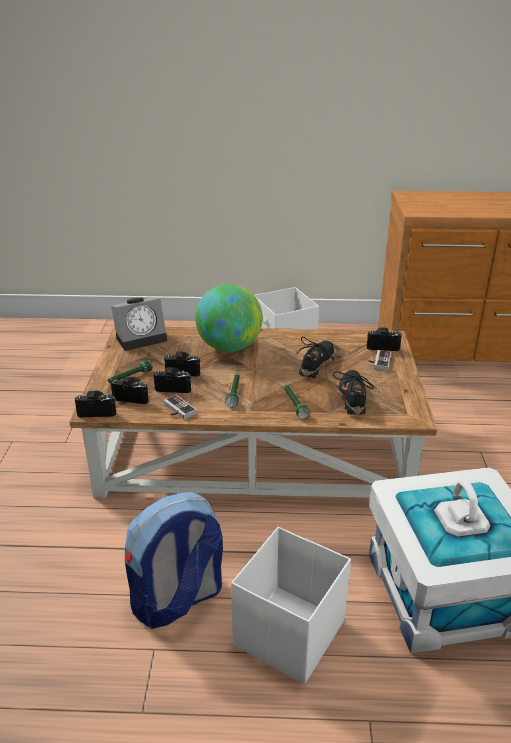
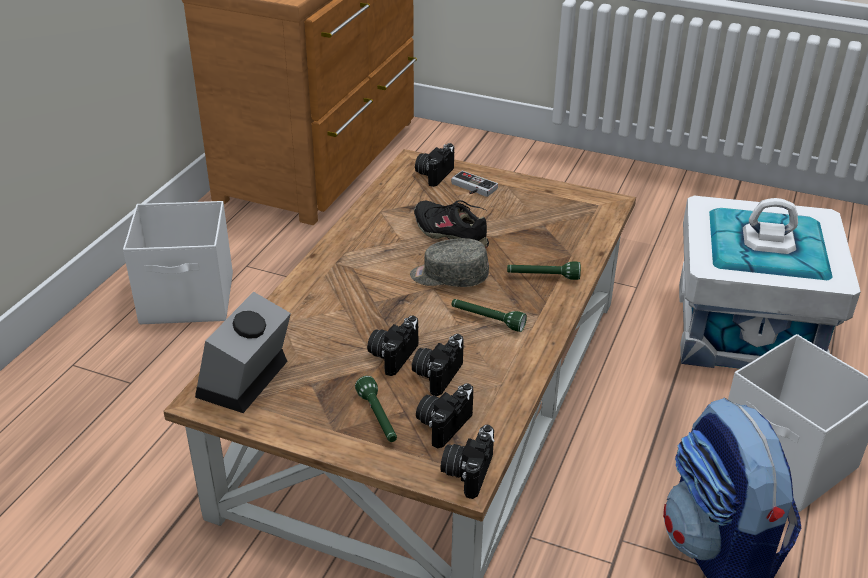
camera: 70 degrees left, 5 degrees up
(142, 338) = (245, 382): alarm clock -> alarm clock turned 150 degrees counterclockwise
(177, 410) = (506, 383): game controller -> none
(229, 347) = (348, 295): globe -> none
(269, 373) = (449, 277): none -> grey cap
(353, 398) = (548, 230): black shoe -> none

